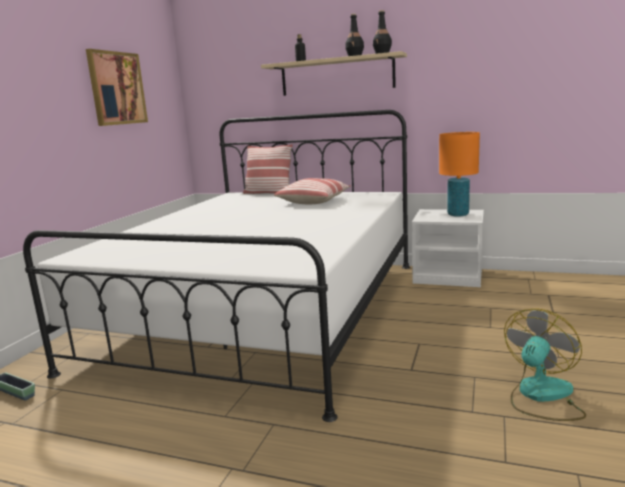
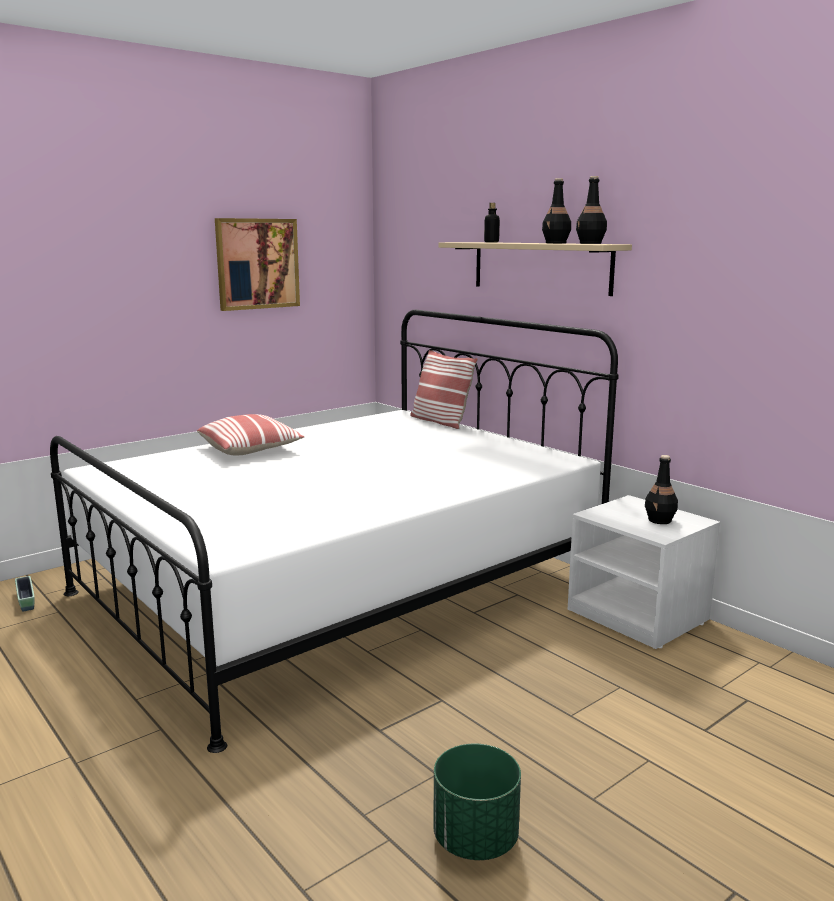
camera: 30 degrees right, 0 degrees up
(313, 201) = (454, 451): pillow -> pillow (251, 449)
(458, 214) = (660, 520): orange table lamp -> black bottle
(541, 396) = (475, 838): fan -> green planter

